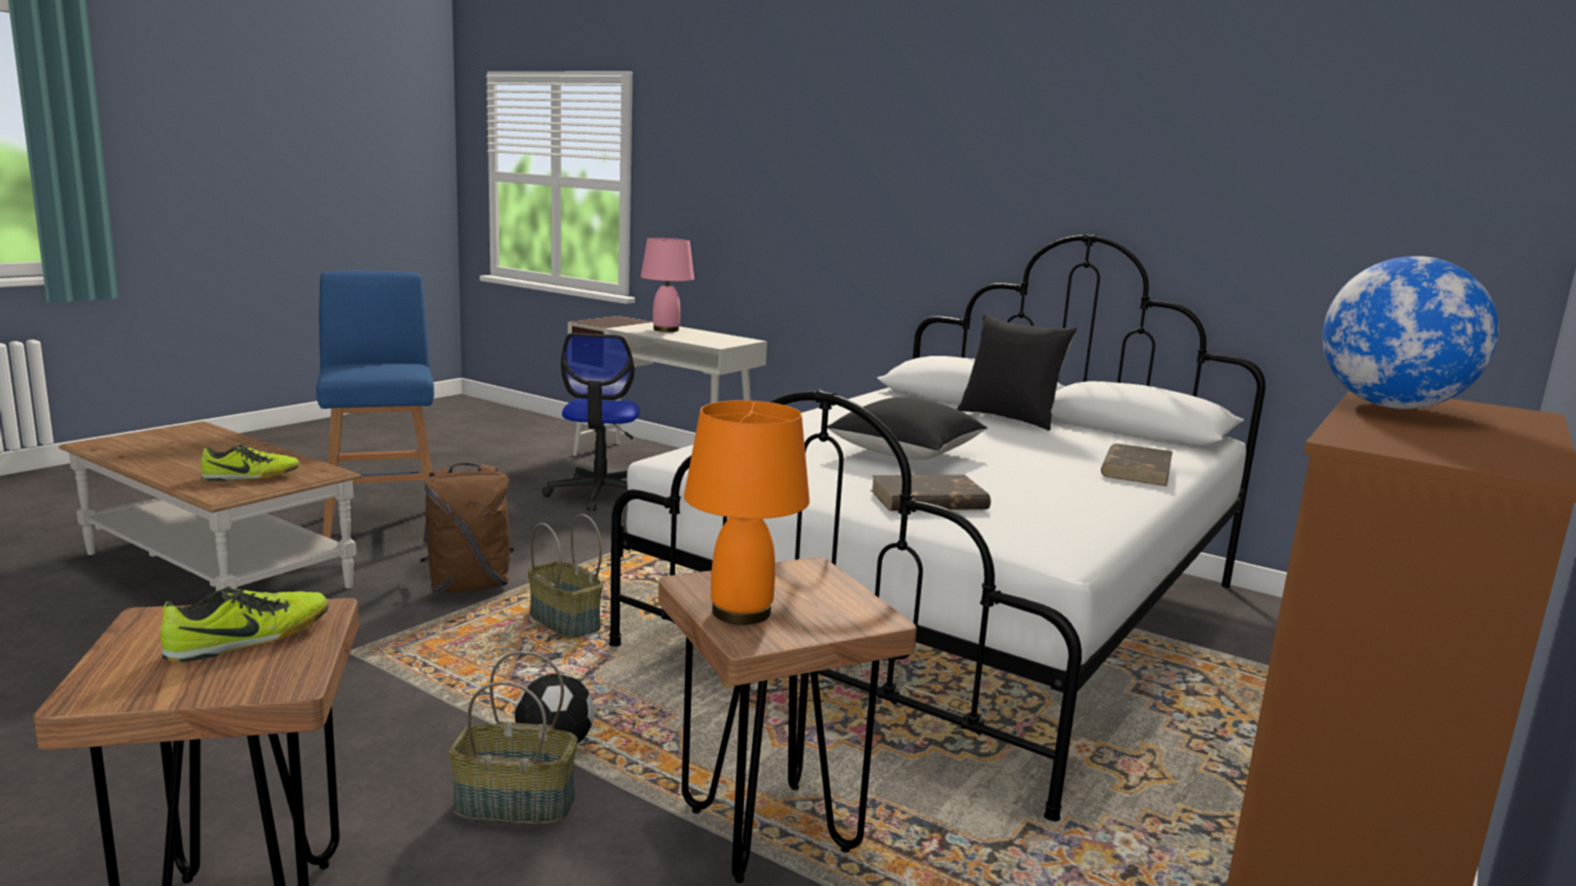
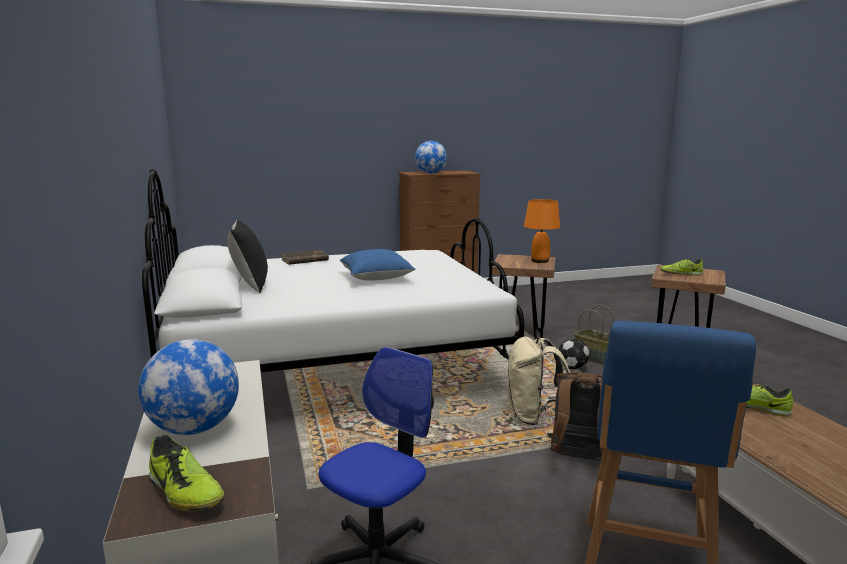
camera: 140 degrees left, 0 degrees up
(563, 622) = (534, 416): basket -> beige backpack
(616, 321) = (185, 493): none -> shoe
(665, 330) = (194, 429): pink table lamp -> globe
(905, 453) = (376, 278): black pillow -> blue pillow
(927, 500) = (424, 264): brown book -> none

